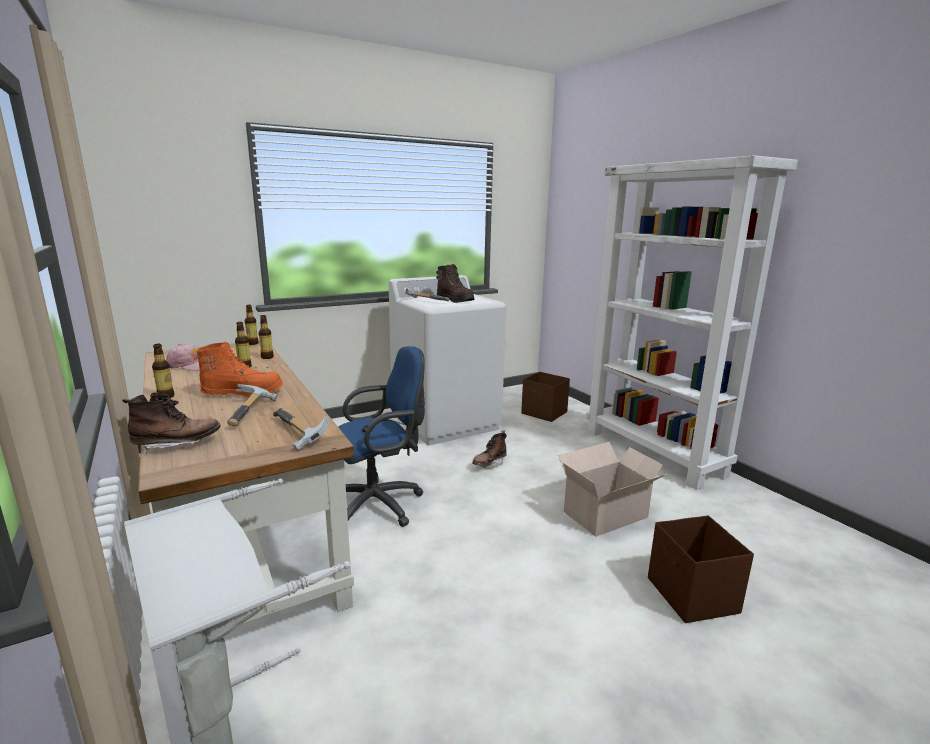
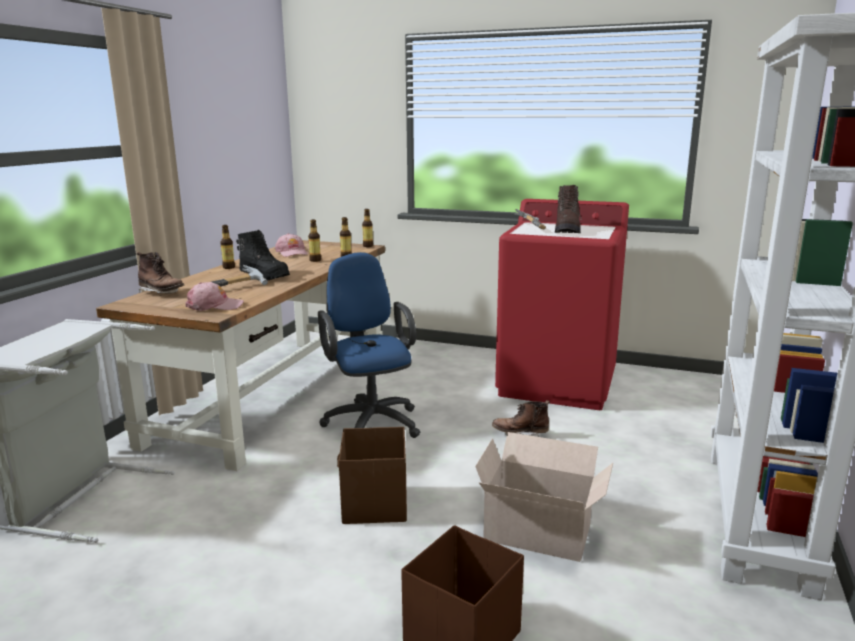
camera: 50 degrees right, 0 degrees up
(243, 393) = (265, 276): orange boot -> black boot
(294, 434) = (214, 306): hammer -> pink cap
(380, 504) = (370, 421): blue office chair -> blue office chair turned 135 degrees counterclockwise
(446, 422) = (558, 383): white washing machine -> red washing machine
(544, 413) = (697, 416): brown storage box -> brown storage box (374, 505)

